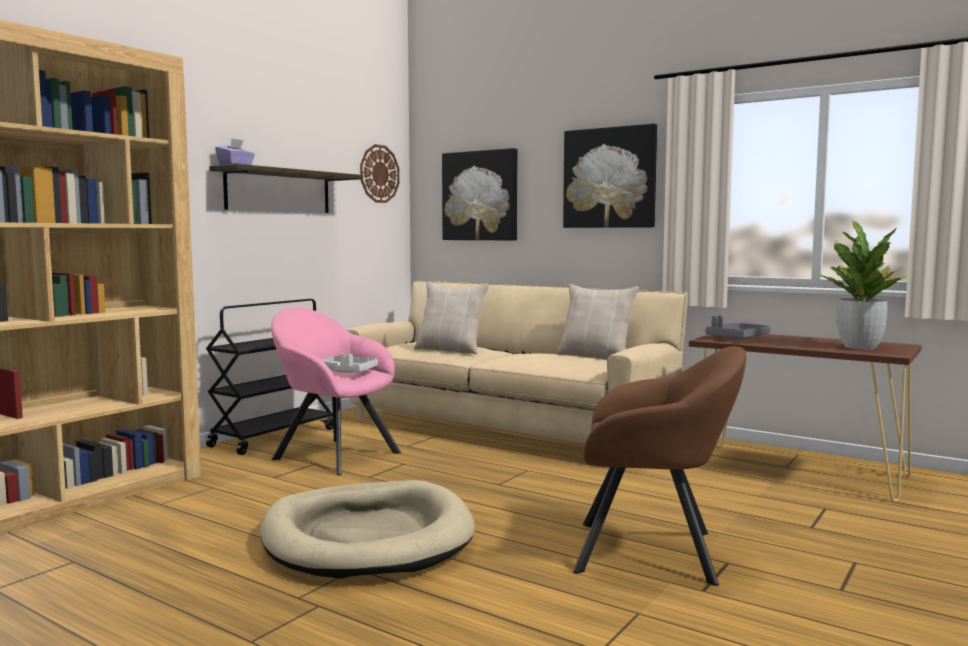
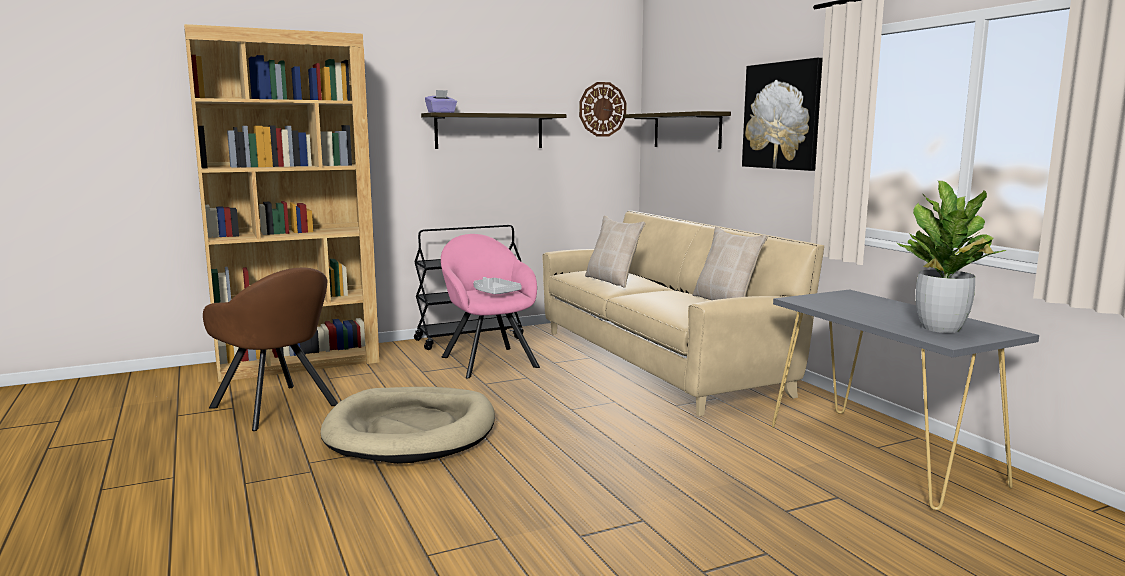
camera: 30 degrees right, 5 degrees up
(480, 196) = (686, 130): picture -> shelf
(654, 552) = (597, 495): brown armchair -> brown armchair (277, 408)
(737, 338) = (832, 301): grey tray -> none
(797, 471) = (881, 455): brown console table -> grey console table

